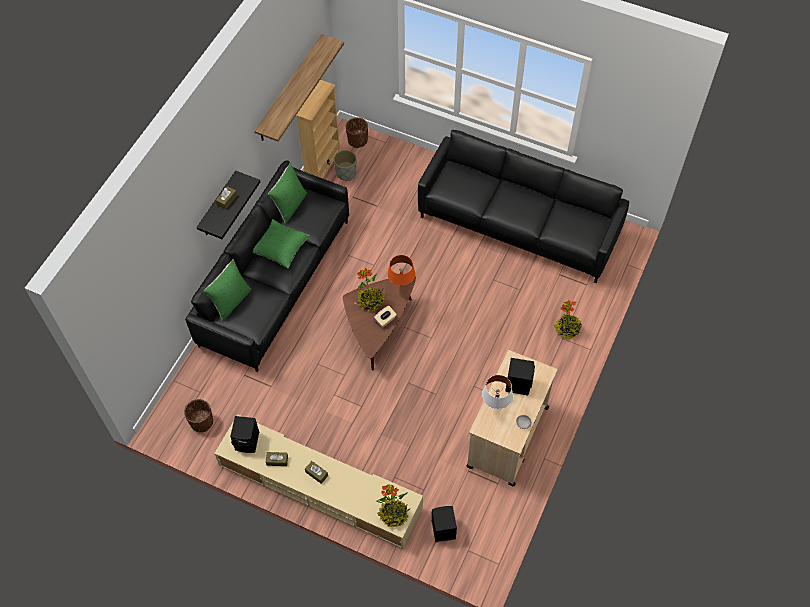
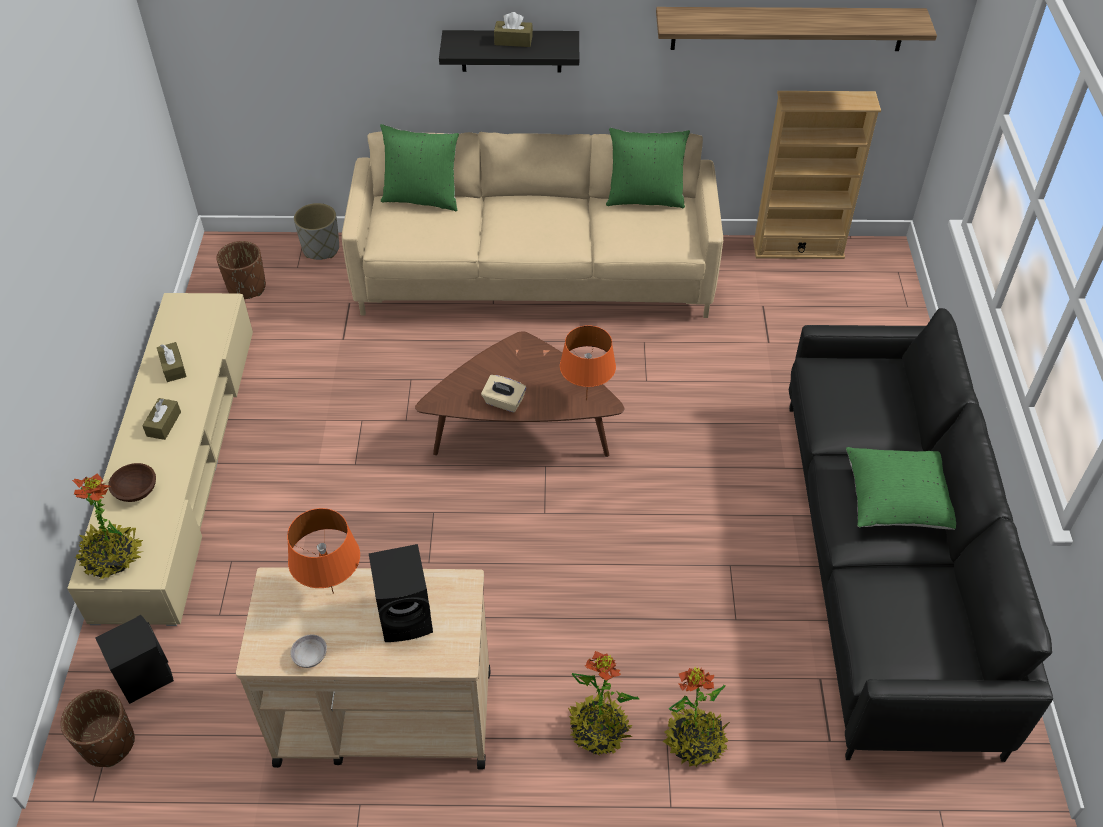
camera: 65 degrees right, 10 degrees down
(248, 441) = (197, 322): black speaker -> none
(277, 283) = (535, 279): black sofa -> beige sofa
(281, 249) = (555, 217): green pillow -> green pillow (897, 501)
(346, 173) = (803, 281): grey planter -> grey planter (321, 249)
(356, 495) = (136, 491): none -> brown bowl
(357, 141) = (879, 272): brown planter -> brown planter (108, 744)
(371, 301) = (532, 369): potted plant -> potted plant (599, 730)
(495, 407) = (333, 594): white table lamp -> orange table lamp

